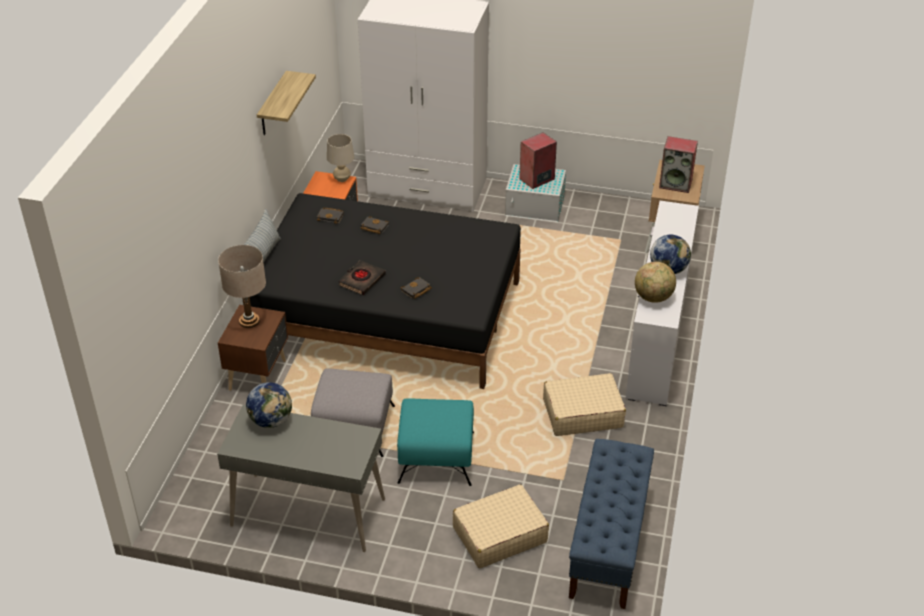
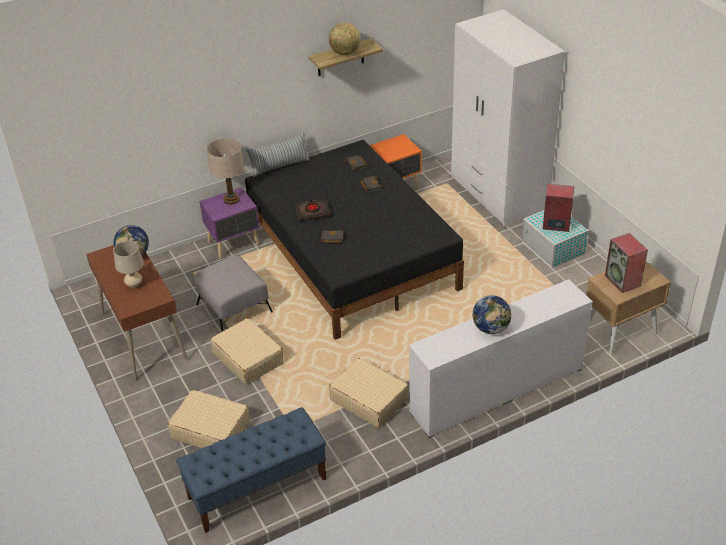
camera: 50 degrees right, 0 degrees up
(259, 375) = (234, 244): brown nightstand -> purple nightstand
(308, 513) = (143, 336): grey desk -> brown desk
(342, 179) = (410, 147): beige table lamp -> beige table lamp (134, 284)
(436, 457) = (248, 358): turquoise ottoman -> beige suitcase
(653, 297) = (448, 339): globe -> globe (345, 53)

